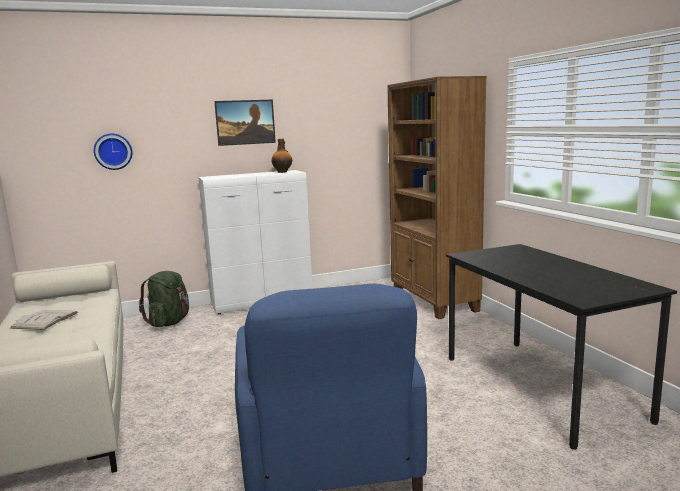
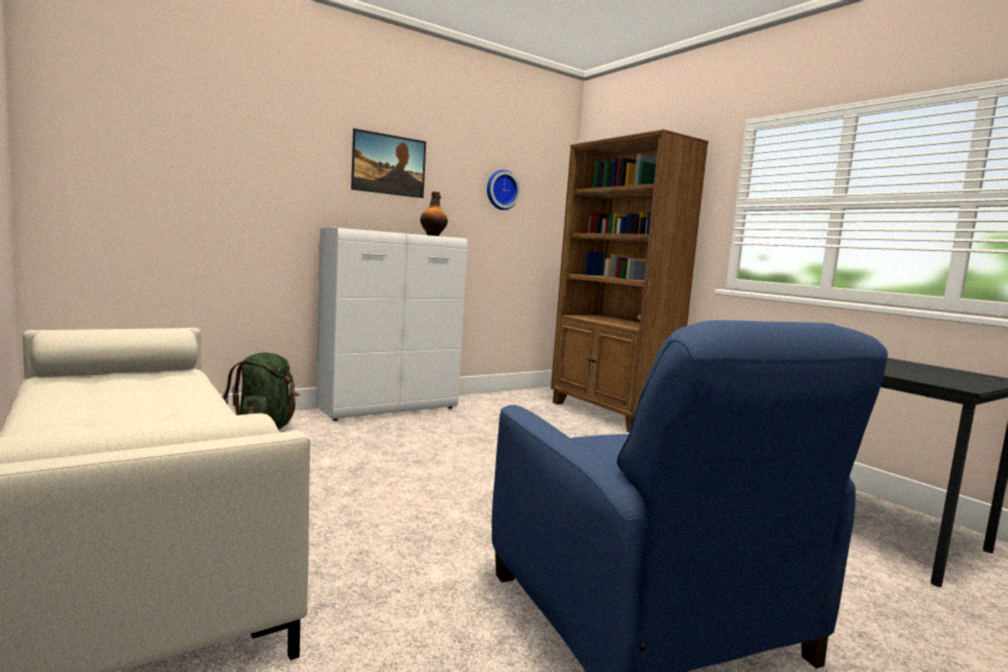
camera: 15 degrees left, 5 degrees down
(45, 320) = (107, 400): white book -> none
(113, 151) = (203, 172): wall clock -> wall clock (501, 190)

